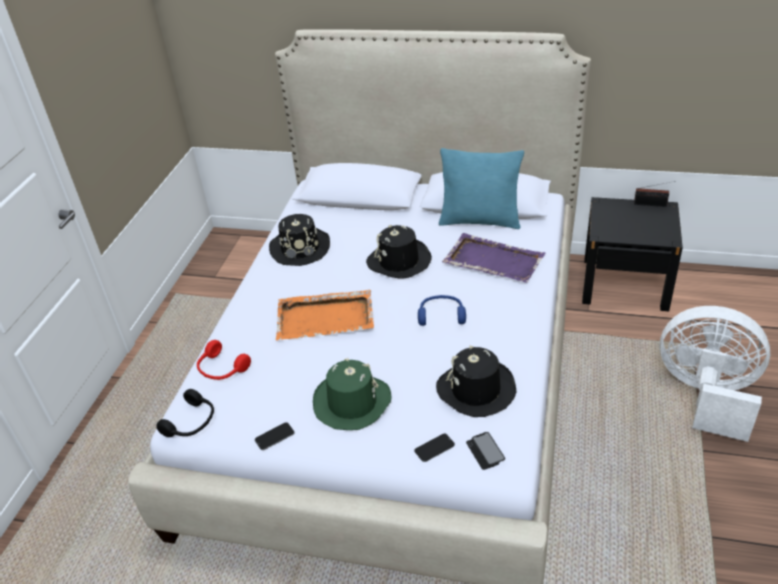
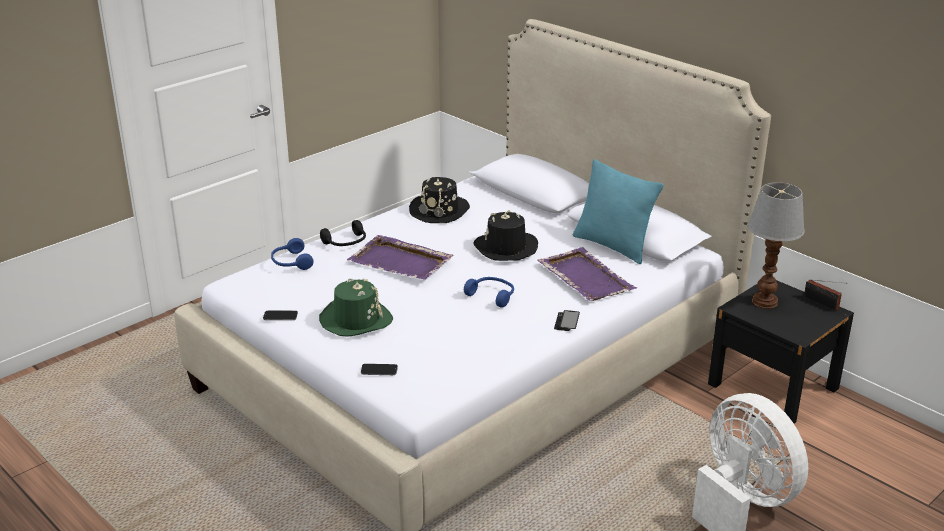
camera: 30 degrees right, 10 degrees down
(192, 422) = (237, 285): black headphones -> black headphones (346, 243)
(221, 369) = (290, 262): red headphones -> blue headphones
(326, 317) = (401, 261): orange tray -> purple tray
(476, 390) = (456, 351): black hat -> none
(485, 451) = (413, 388): phone -> phone (566, 321)
(615, 220) = (765, 302): none -> table lamp

